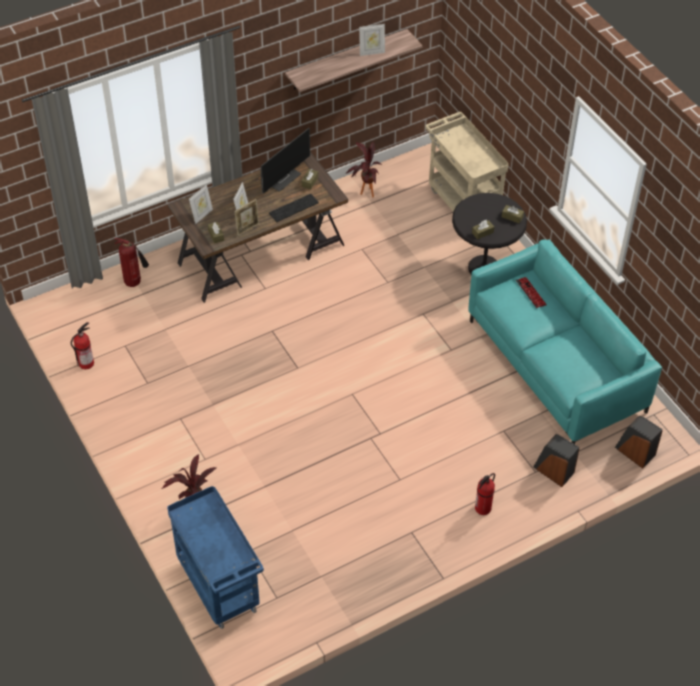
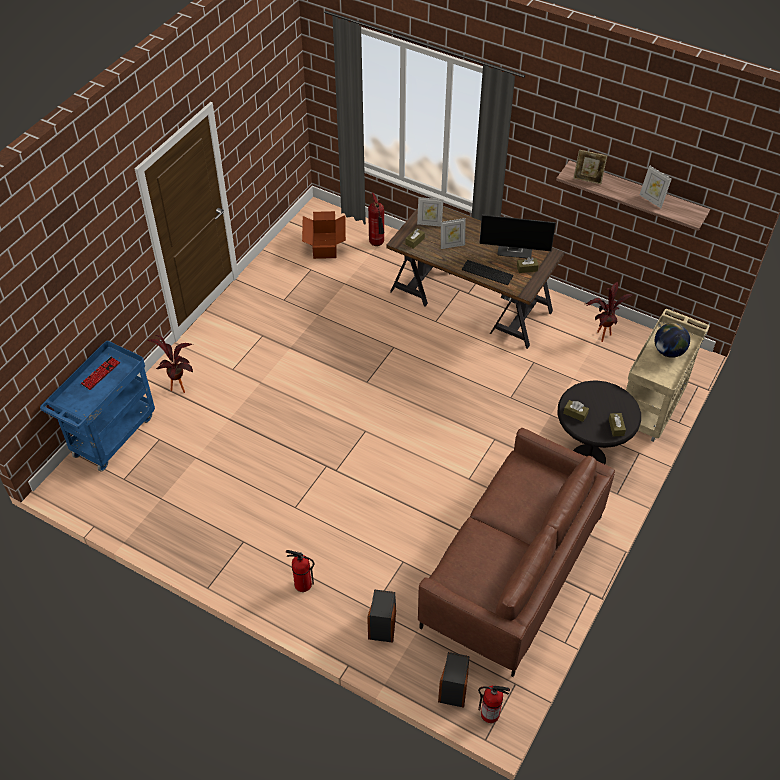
camera: 60 degrees right, 0 degrees up
(86, 363) = (278, 257): fire extinguisher -> fire extinguisher (491, 714)
(102, 321) = (325, 245): none -> cardboard box
(247, 228) = (438, 256): picture frame -> picture frame (587, 180)
(464, 148) = (668, 351): none -> globe
(531, 293) = (542, 489): keyboard -> keyboard (100, 374)
(554, 366) = (512, 569): turquoise sofa -> brown sofa

